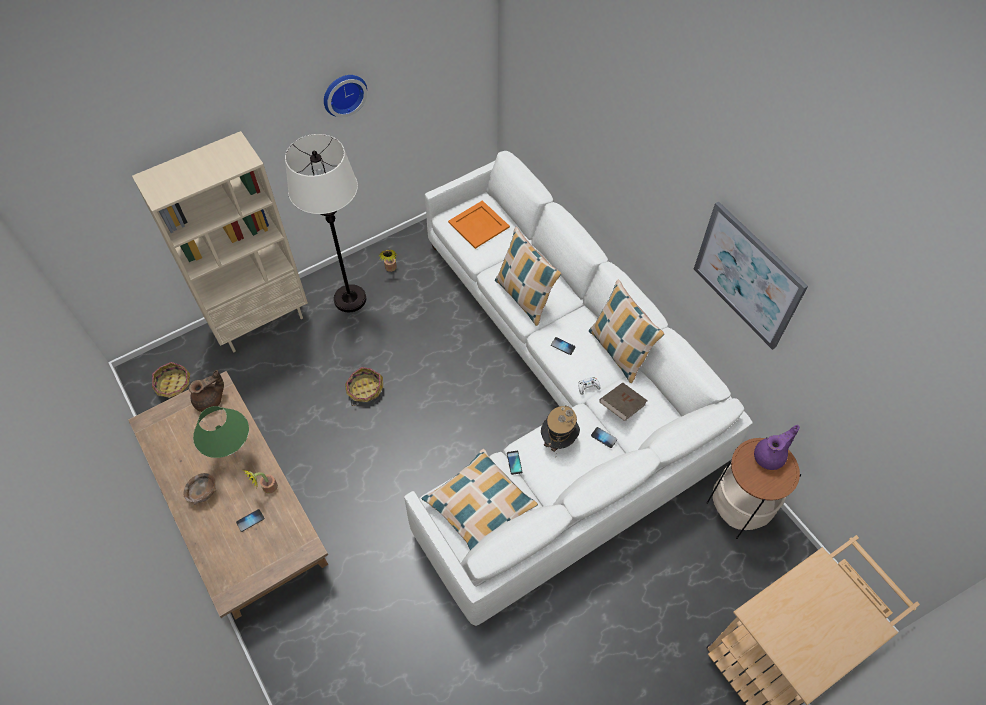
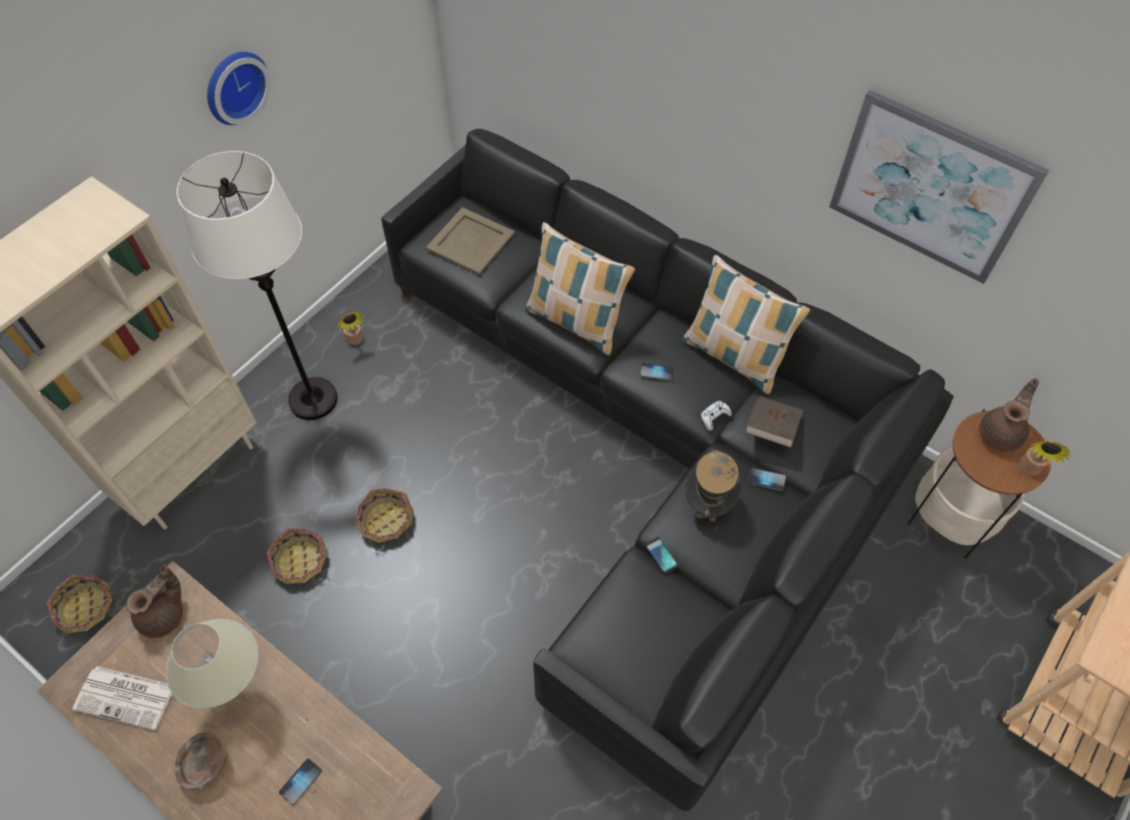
camera: 20 degrees left, 0 degrees up
(174, 440) = (127, 697): none -> newspaper
(235, 456) = (238, 689): green table lamp -> beige table lamp
(267, 488) = (308, 721): potted plant -> potted plant (1028, 469)
(304, 398) = (300, 562): none -> basket
(478, 224) = (470, 240): orange tray -> beige tray
(479, 505) = (640, 635): pillow -> none
(554, 398) = (654, 449): white sofa -> black sofa
(770, 456) = (1001, 433): purple teapot -> brown teapot

